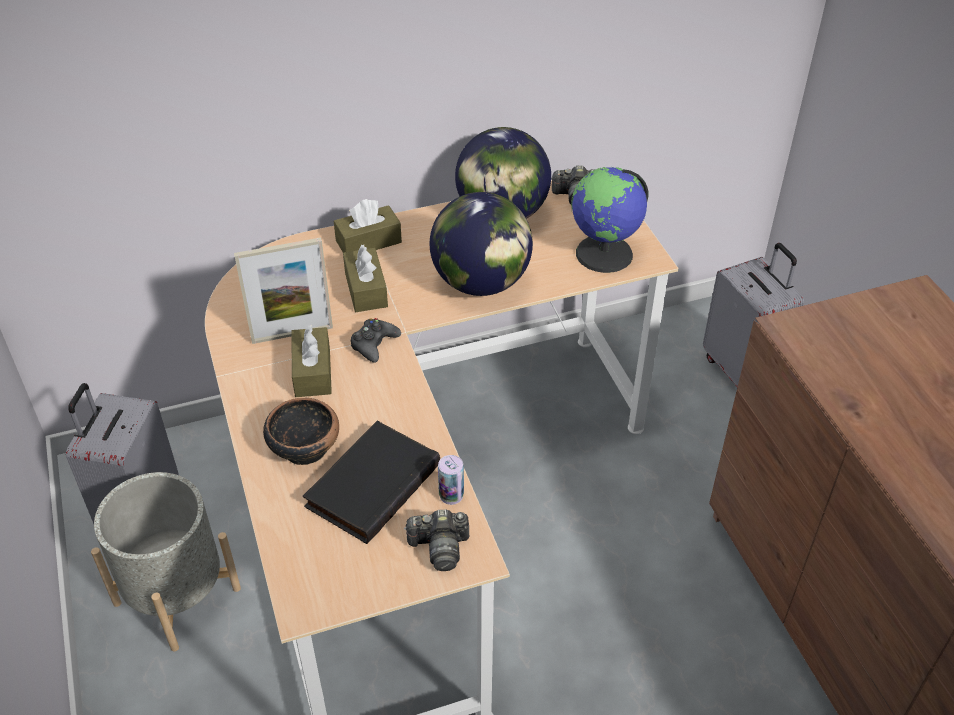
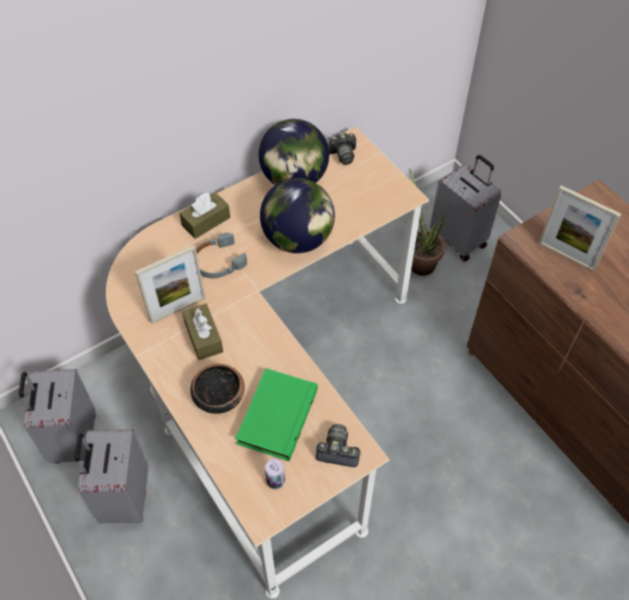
camera: 15 degrees left, 10 degrees up
(177, 596) = (124, 497): grey planter -> grey suitcase
(366, 290) = (218, 262): brown tissue box -> grey headphones
(371, 484) = (275, 415): black book -> green book
(374, 344) = (239, 305): black game controller -> none
(440, 547) = (337, 451): camera -> camera turned 150 degrees counterclockwise
(451, 495) = (332, 410): can -> can (275, 481)
(605, 254) = (376, 198): globe -> none
(676, 386) = (419, 261): none -> potted plant
(847, 359) = (566, 256): none -> picture frame

